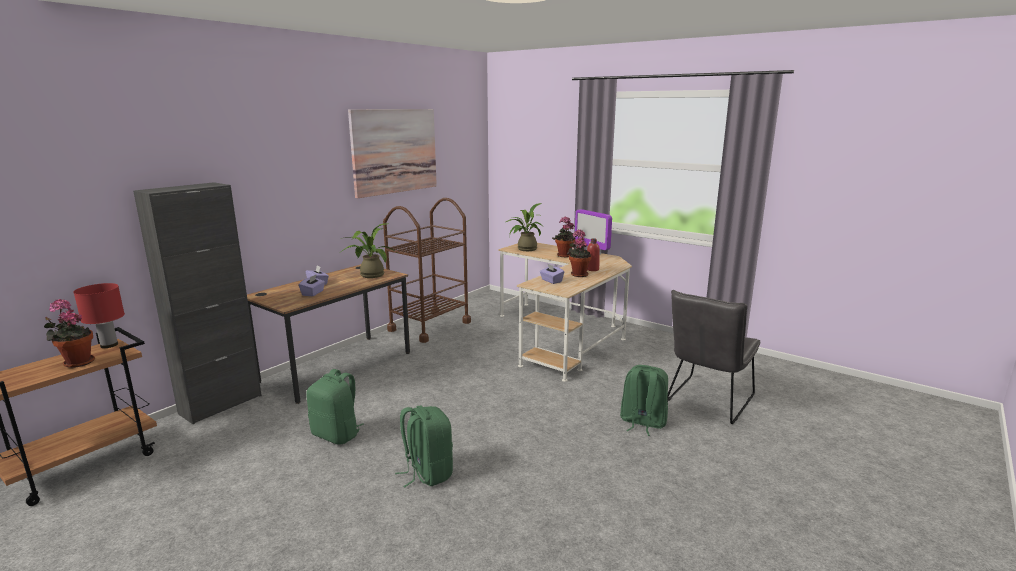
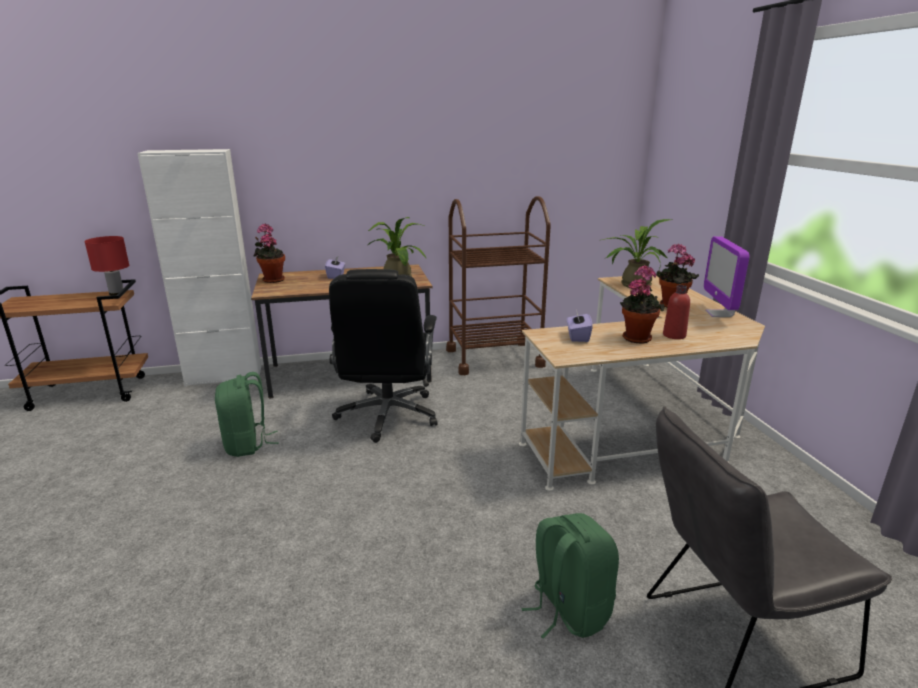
camera: 40 degrees right, 5 degrees up
(76, 362) = (74, 302): potted plant -> potted plant (272, 280)
(221, 404) = (224, 376): black cabinet -> white cabinet
(313, 293) = (311, 285): purple tissue box -> none
(394, 151) = (478, 128): picture -> none
(413, 381) = (387, 416): none -> black office chair
(427, 473) = (245, 529): green backpack -> none

